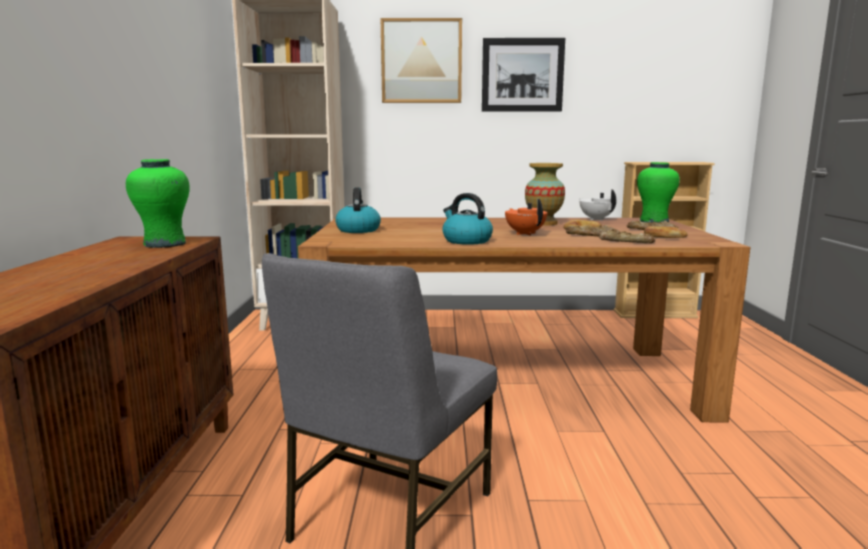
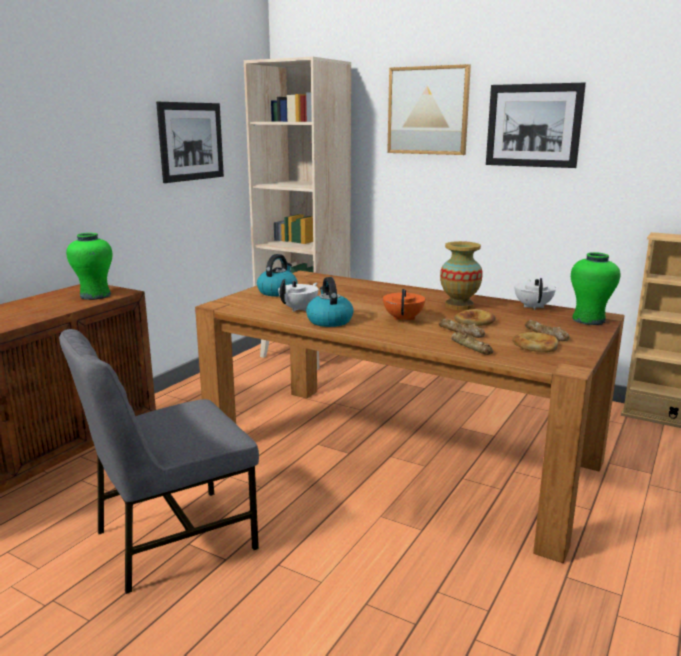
camera: 30 degrees right, 5 degrees up
(185, 77) = (191, 141): none -> picture
(414, 237) = (299, 309): none -> white teapot

